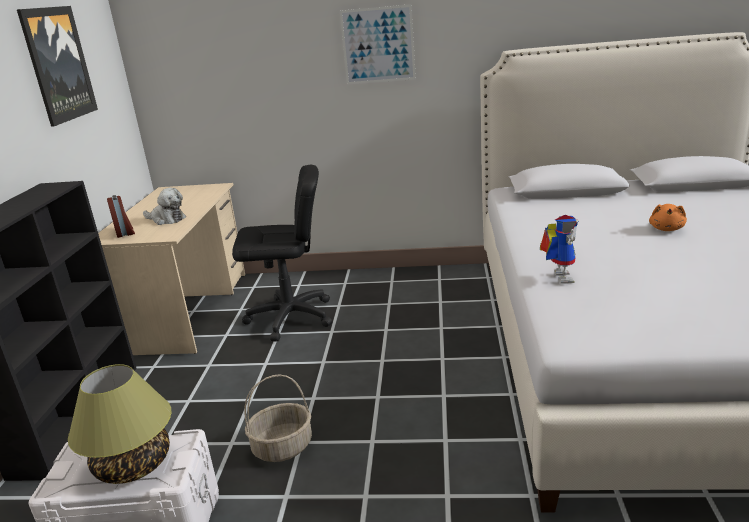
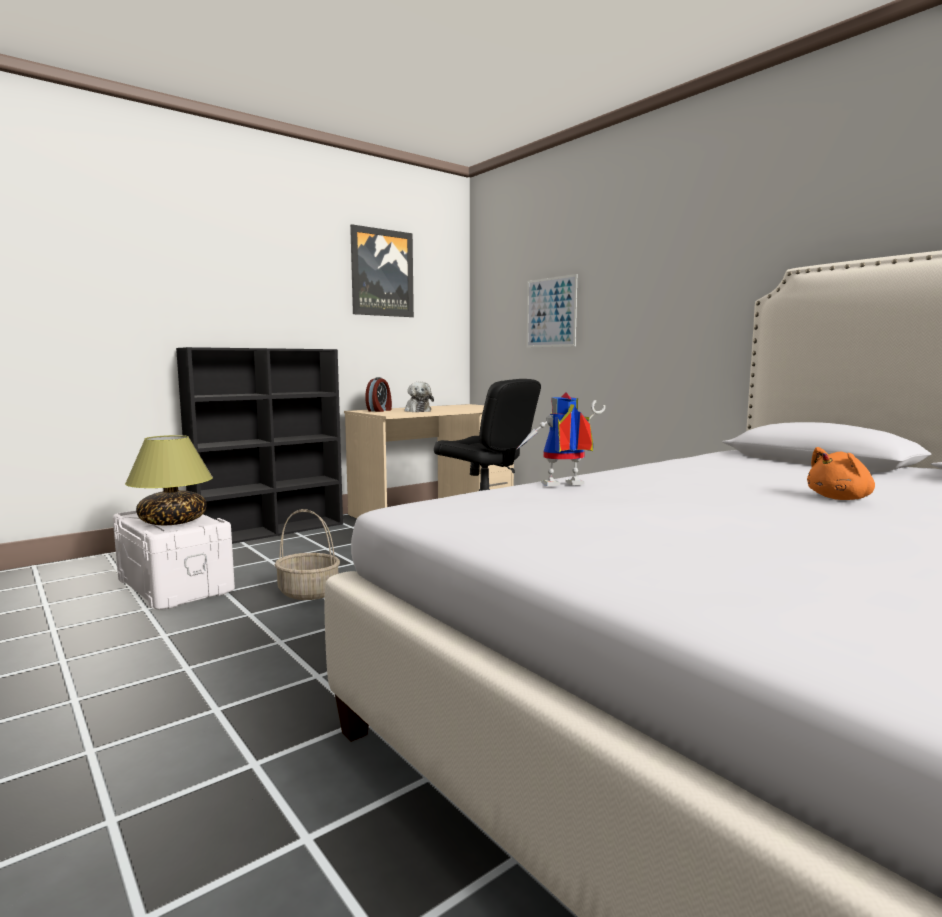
camera: 45 degrees right, 15 degrees down
(378, 45) = (656, 270): picture -> picture (551, 312)
(558, 277) = (561, 486): toy robot -> toy robot turned 150 degrees counterclockwise

